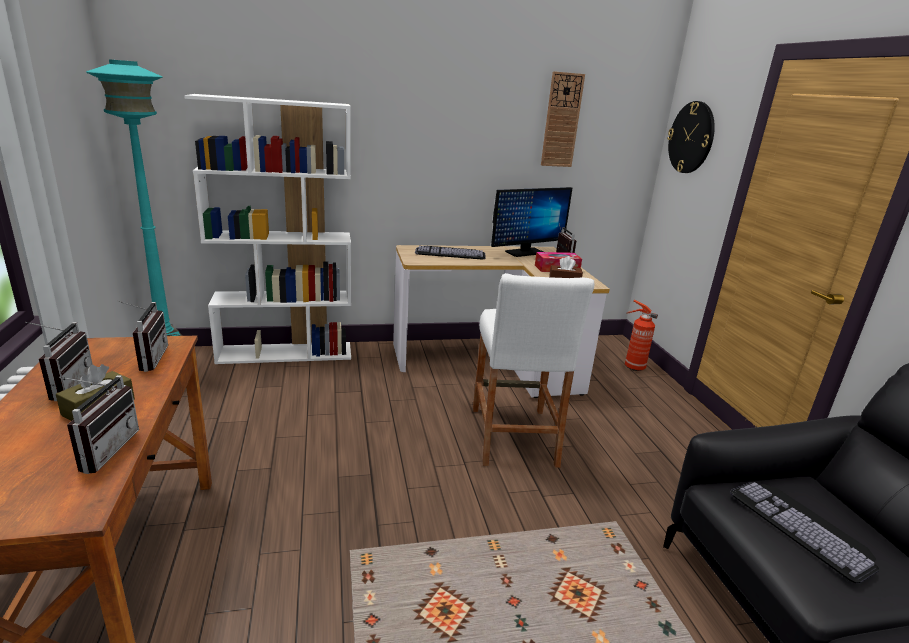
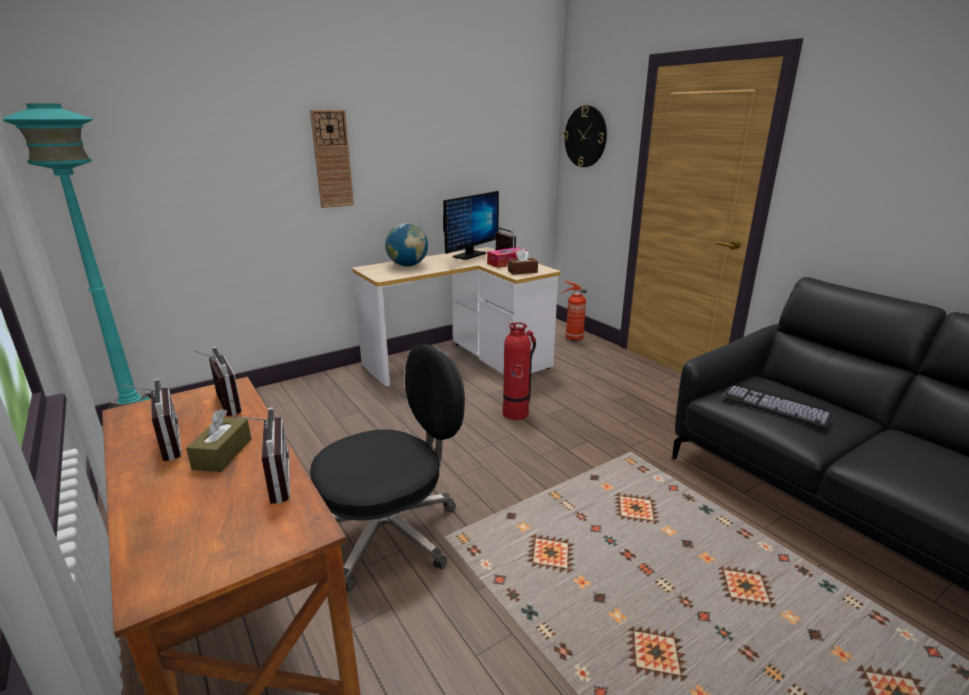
camera: 20 degrees left, 0 degrees up
(286, 353) = (260, 396): white bookcase -> none
(304, 527) = (391, 533): none -> black office chair
(451, 252) = (407, 265): keyboard -> globe
(513, 436) = (516, 413): white stool -> fire extinguisher
(561, 120) = (478, 132): wall clock -> wall clock (332, 159)

